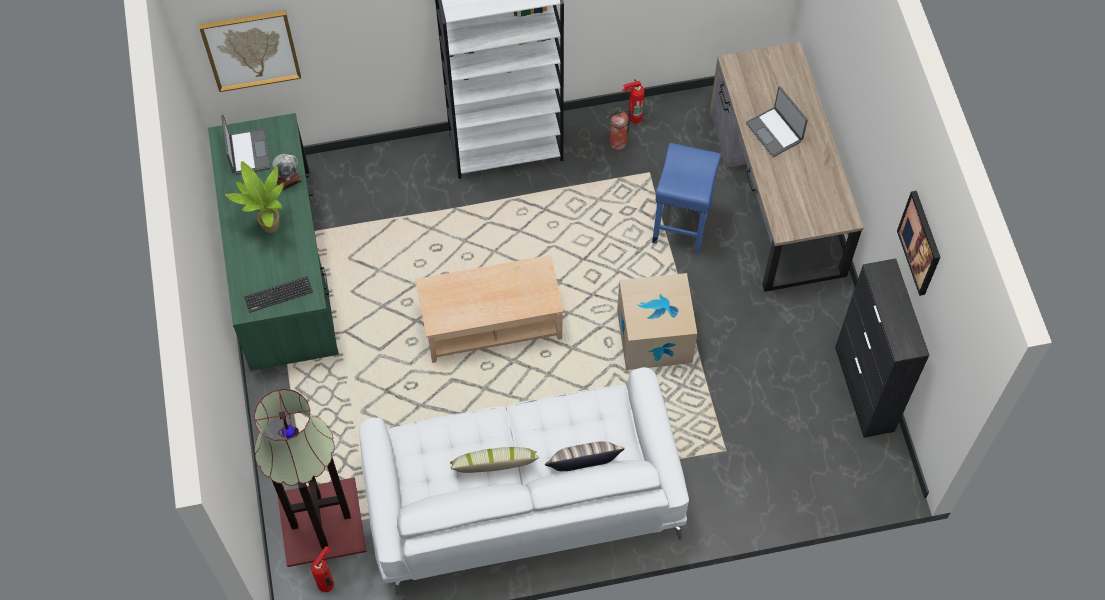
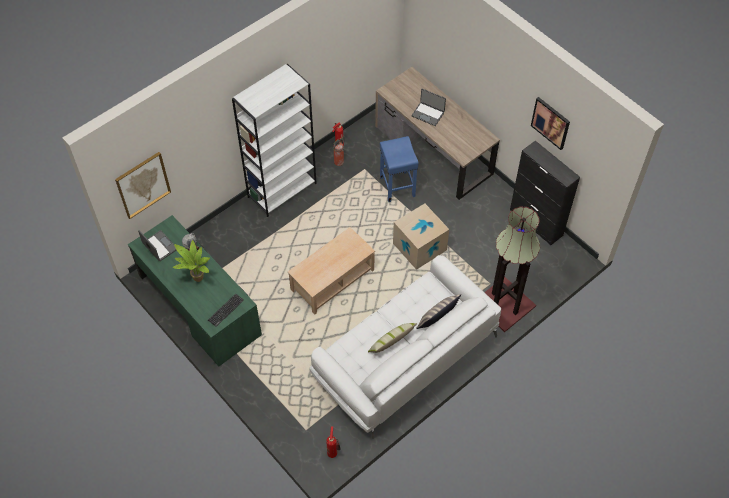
camera: 30 degrees left, 5 degrees down
(320, 524) = (309, 424): floor lamp -> floor lamp (504, 305)

